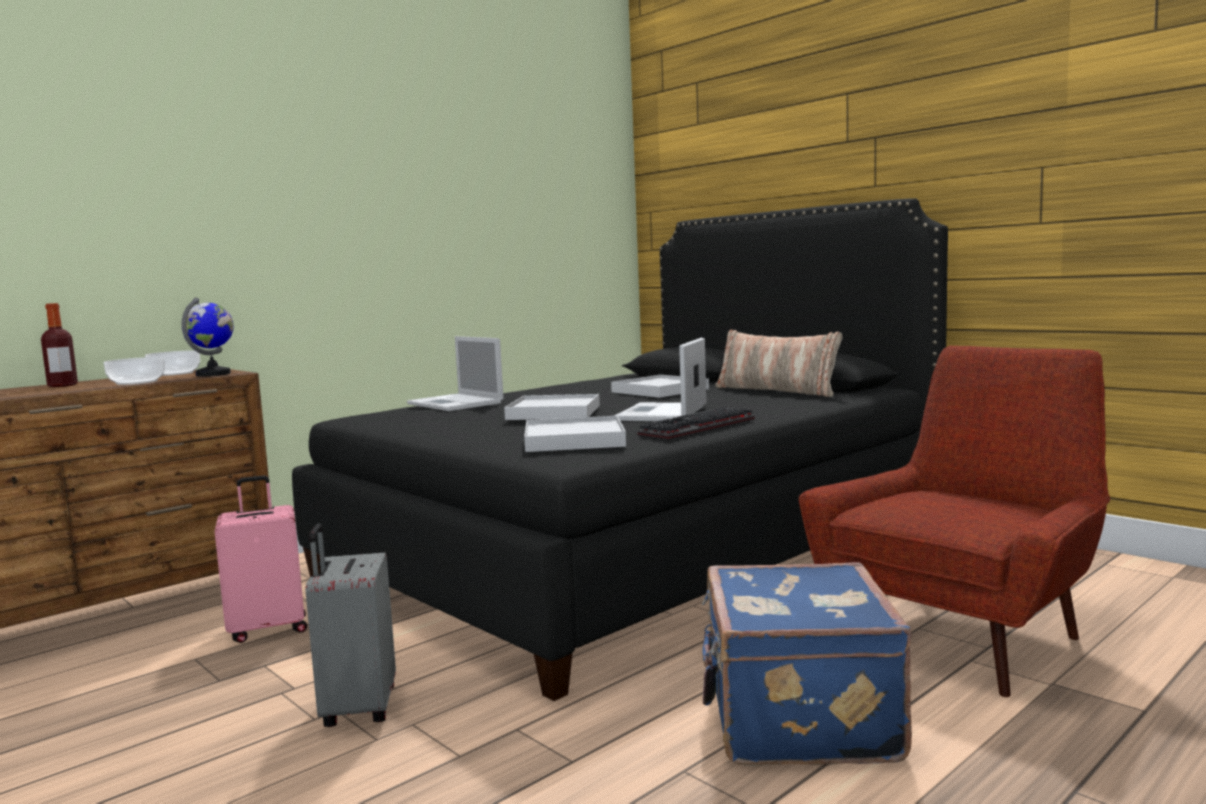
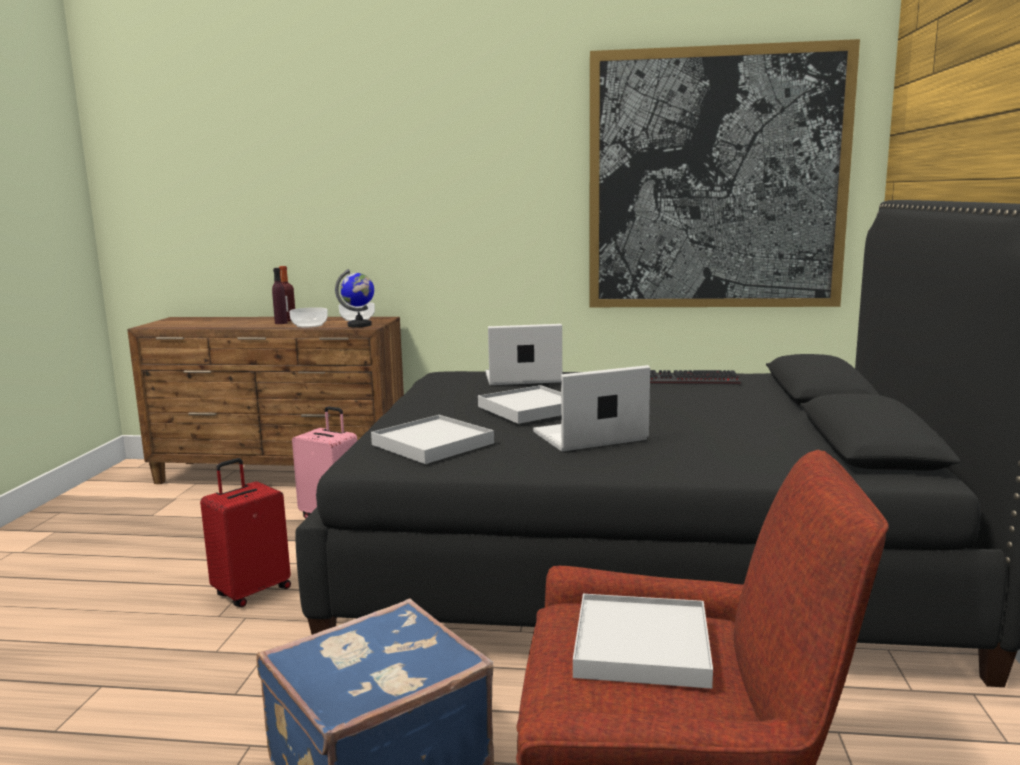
camera: 50 degrees right, 5 degrees up
(72, 387) = (281, 323): none -> purple bottle
(357, 709) = (251, 592): grey suitcase -> red suitcase
(456, 403) = (521, 378): laptop -> laptop turned 75 degrees clockwise
(528, 206) = (715, 181): none -> picture
(659, 390) = (704, 406): white tray -> white tray (641, 646)
(698, 428) = (540, 464): keyboard -> keyboard (686, 381)
(776, 390) = (799, 440): pillow -> none

